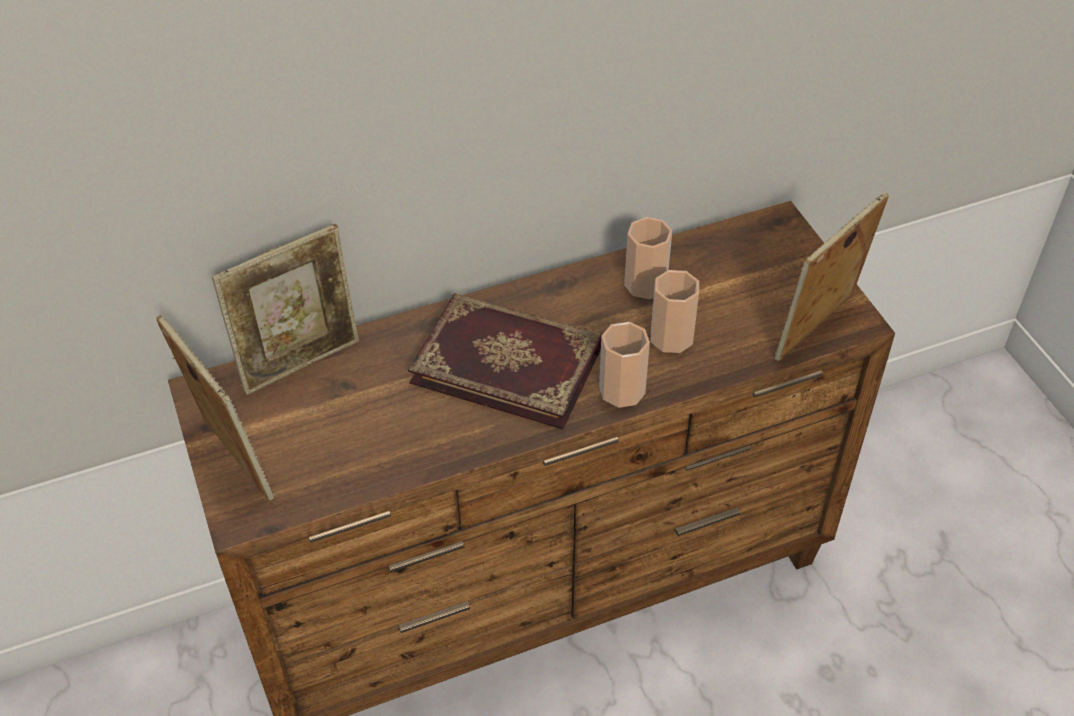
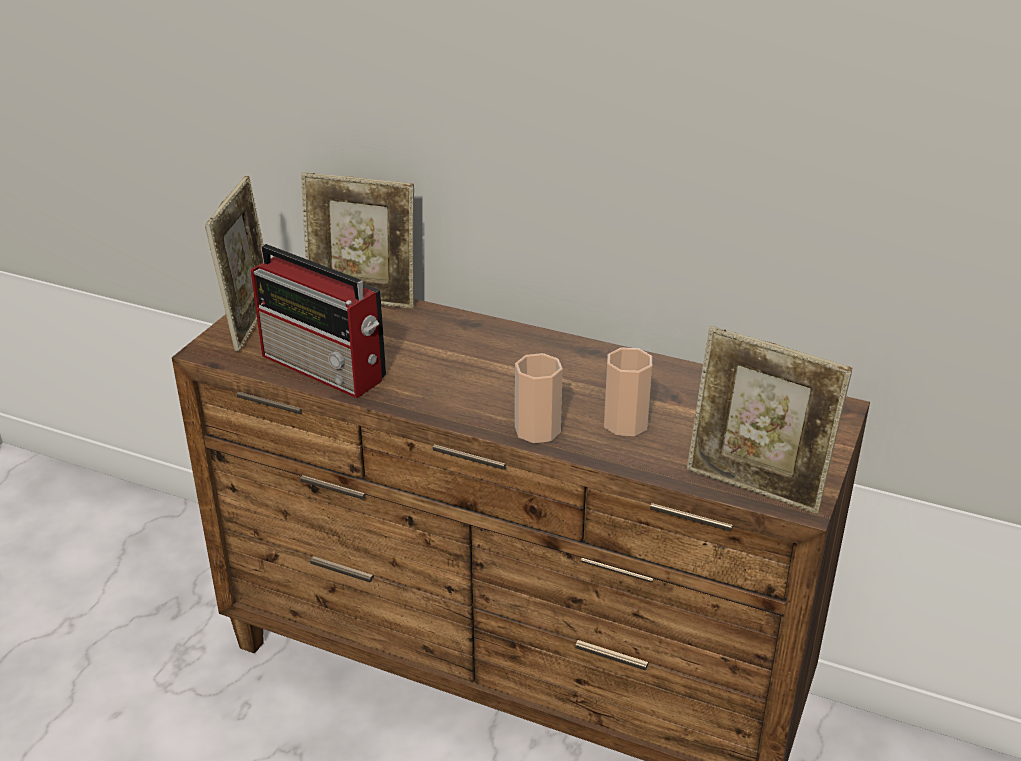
camera: 45 degrees right, 15 degrees down
(376, 457) = (325, 368): none -> radio
(508, 362) = (486, 370): book -> none
(645, 284) = (657, 384): cup -> none
(817, 330) = (755, 488): picture frame -> picture frame turned 150 degrees counterclockwise

